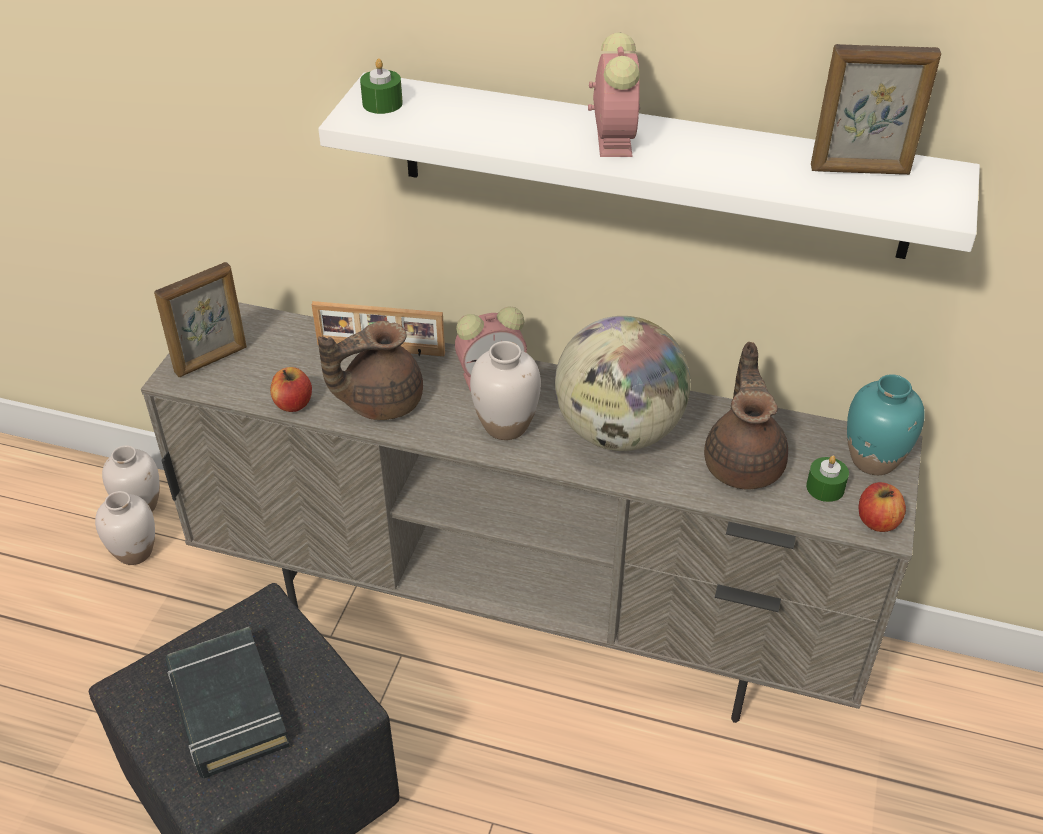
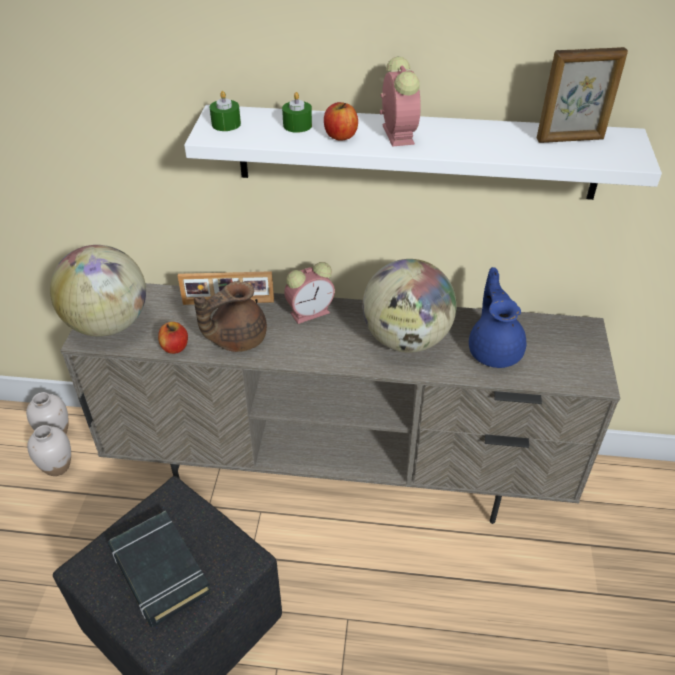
camera: 10 degrees left, 0 degrees up
(212, 360) = (108, 324): picture frame -> globe
(505, 426) = (328, 345): white vase -> none
(744, 462) = (494, 350): brown teapot -> blue teapot
(825, 487) = (552, 360): green candle -> green candle (297, 125)
(874, 460) = (577, 337): turquoise vase -> none
(877, 521) = (591, 378): apple -> apple (340, 136)

